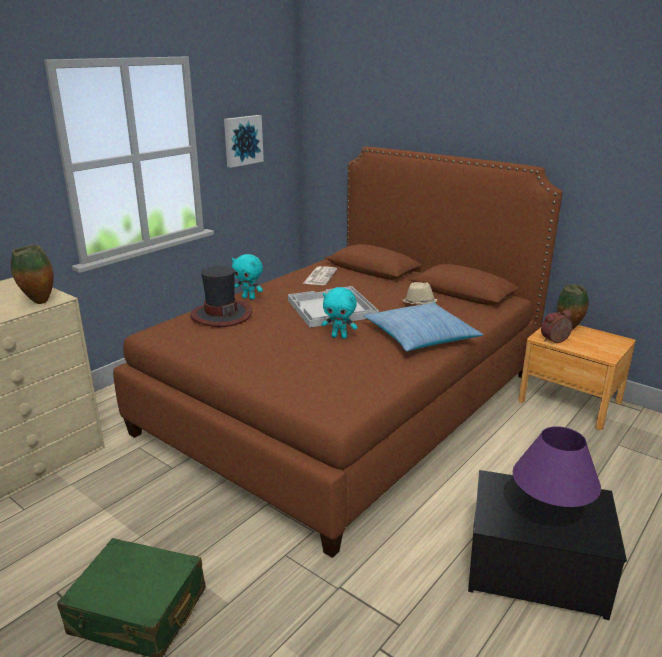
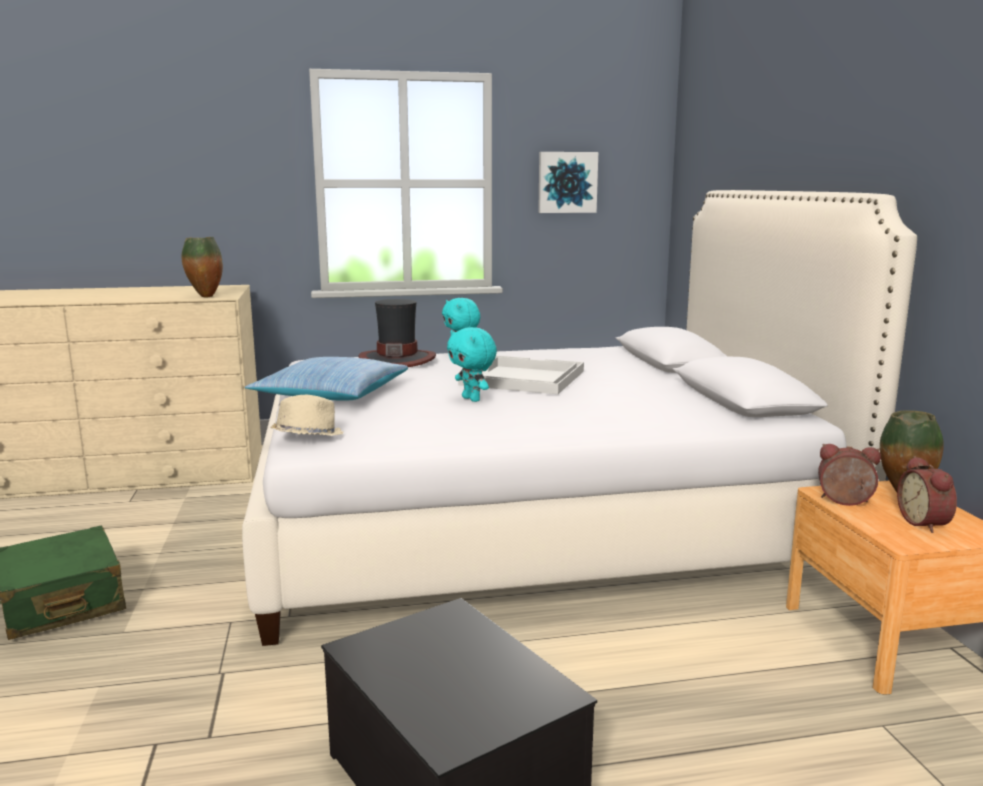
camera: 40 degrees right, 10 degrees down
(320, 276) = (583, 355): newspaper -> none
(345, 402) = (533, 524): brown bed -> white bed
(419, 304) = (644, 396): beige hat -> beige hat (307, 436)
(420, 336) = (565, 419): pillow -> pillow (331, 394)
(549, 514) = (445, 676): purple table lamp -> none
(596, 342) = (925, 523): none -> alarm clock

